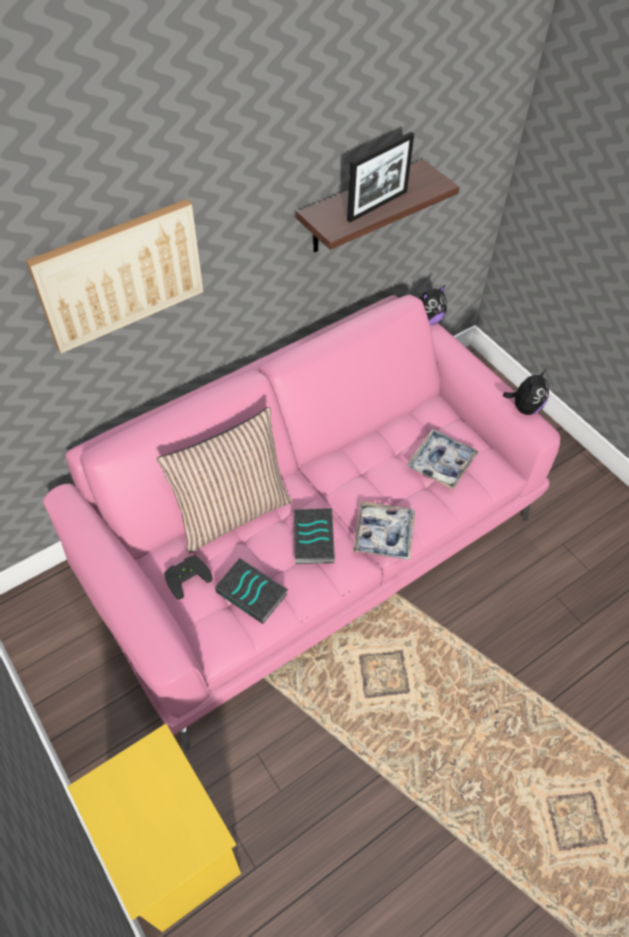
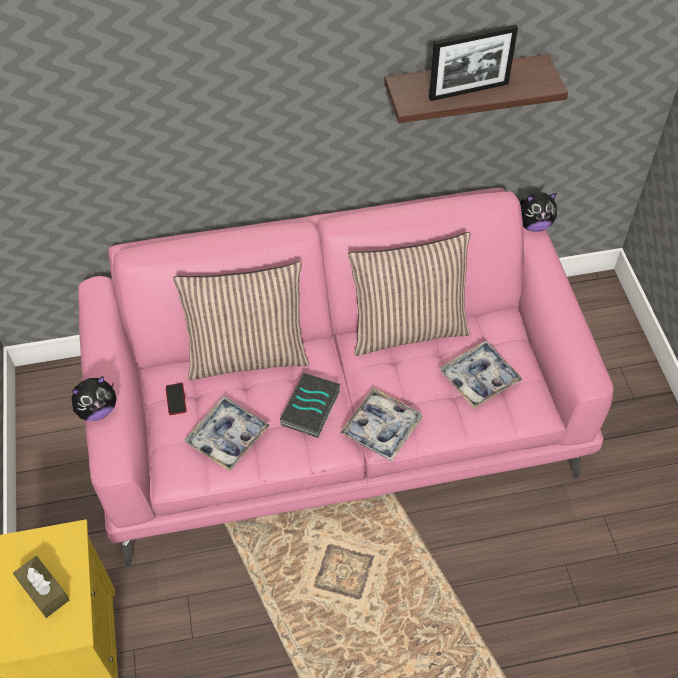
camera: 25 degrees right, 0 degrees up
(120, 274) = (184, 94): picture -> none
(159, 812) = (44, 590): none -> brown tissue box
(186, 576) = (176, 399): black game controller -> phone
(253, 593) = (228, 437): book -> tray
(360, 441) = (408, 329): none -> pillow
(524, 407) = (587, 349): plush toy -> plush toy (97, 410)

